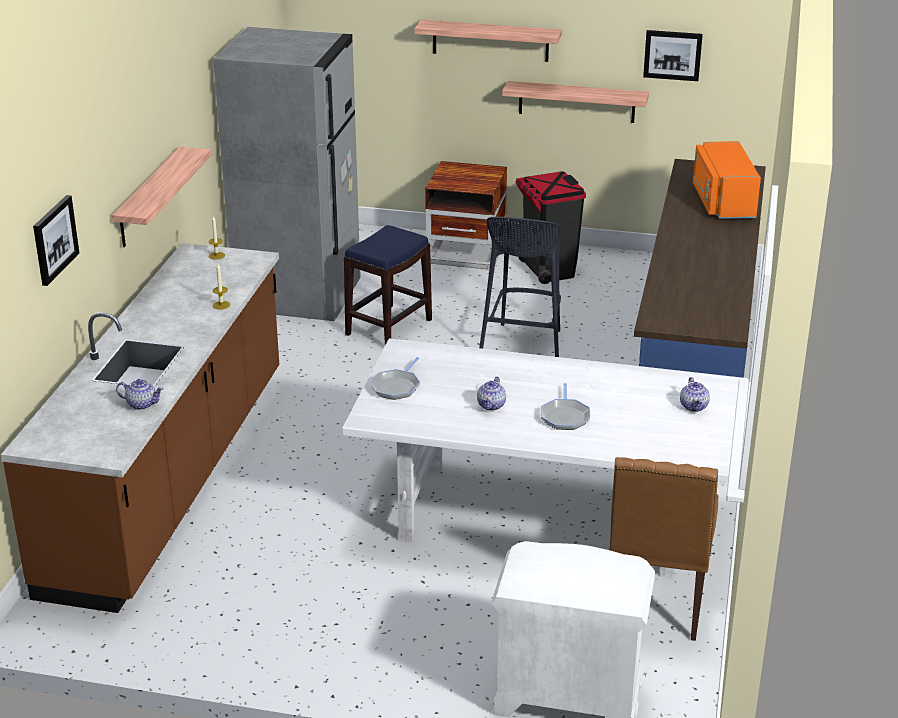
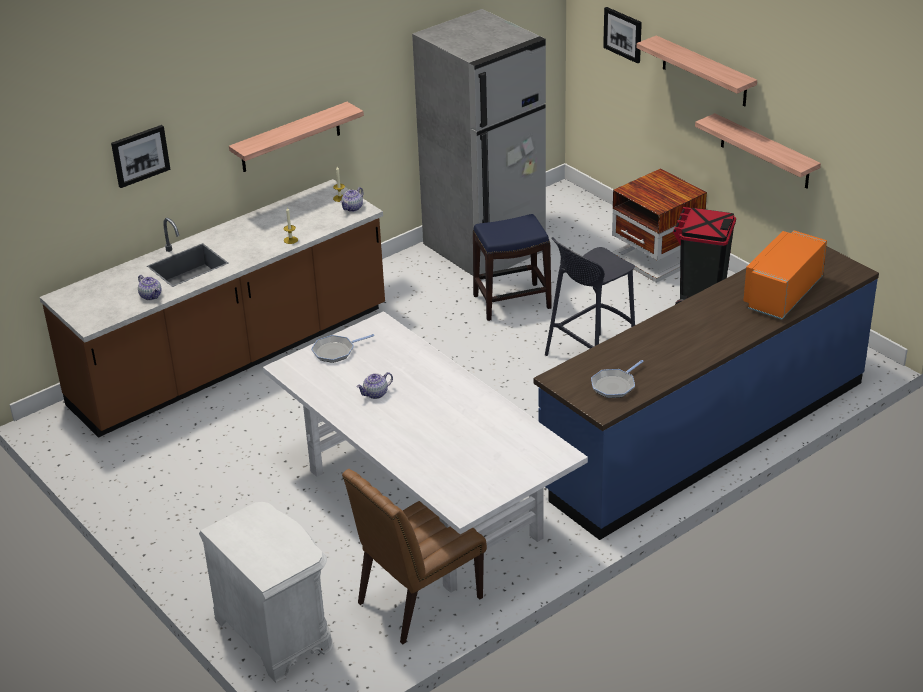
camera: 40 degrees right, 5 degrees up
(565, 416) = (411, 425): frying pan -> frying pan (614, 385)
(672, 55) = (841, 134): picture -> picture (623, 34)
(694, 407) = (511, 460): teapot -> teapot (352, 208)

